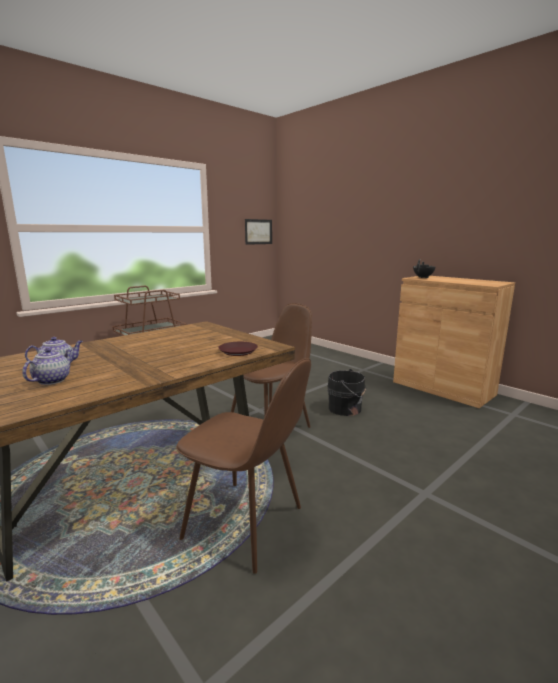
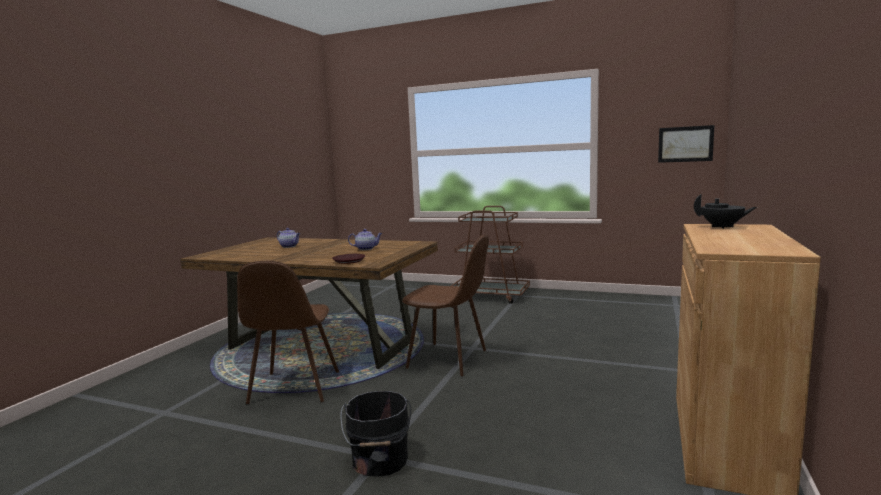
camera: 65 degrees right, 5 degrees down
(52, 380) = (265, 251): teapot -> teapot (366, 248)
(346, 409) = (531, 384): black bucket -> black bucket (379, 461)

